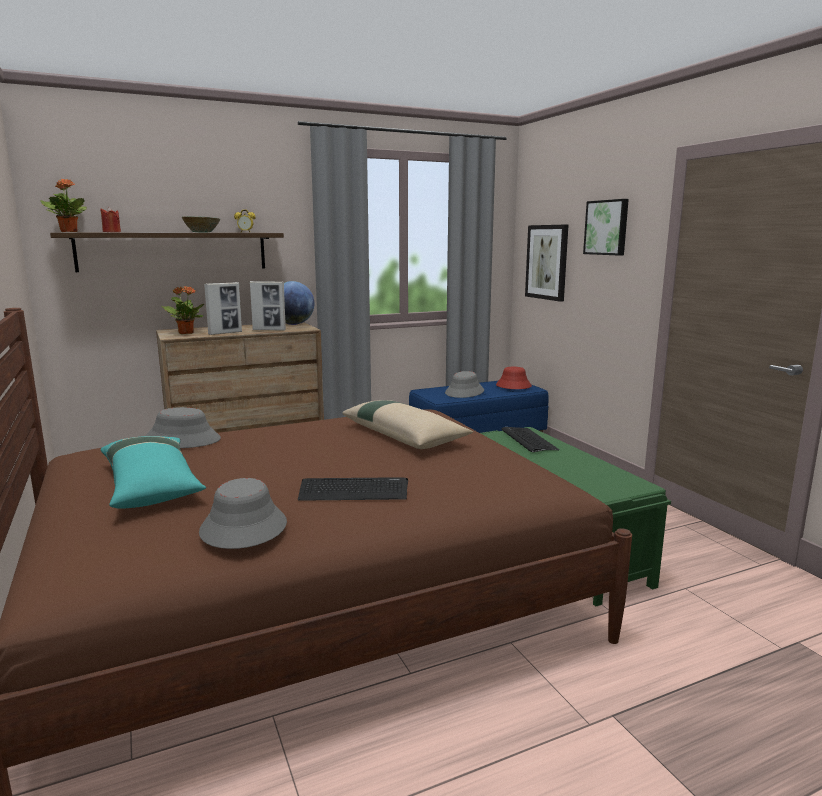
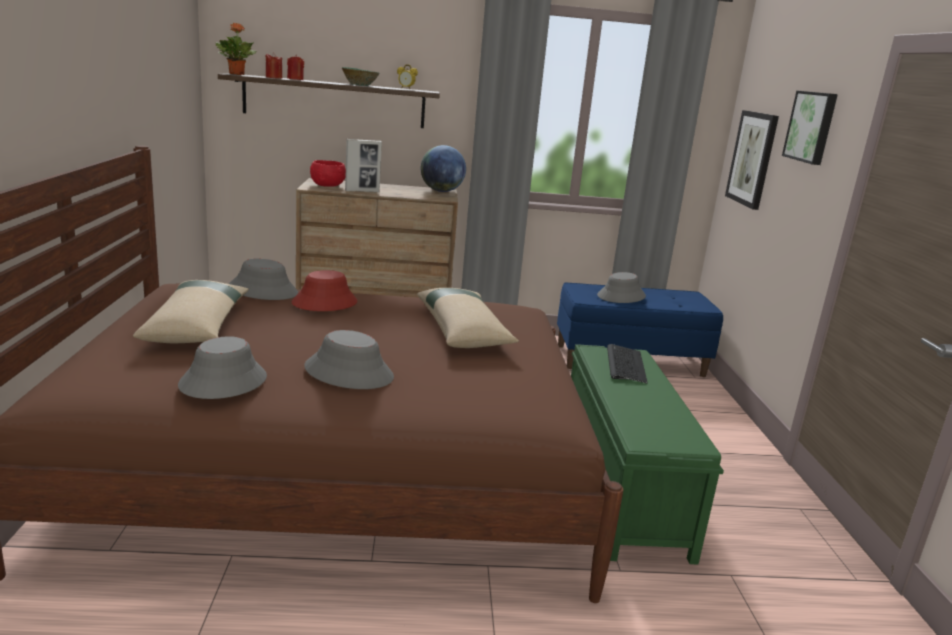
camera: 20 degrees right, 5 degrees up
(134, 232) = (295, 79): none -> red candle
(151, 483) = (197, 325): turquoise pillow -> beige pillow
(186, 333) = (328, 185): potted plant -> red bowl
(269, 330) = (408, 194): picture frame -> none
(353, 491) = (349, 372): keyboard -> grey hat
(513, 386) = (686, 300): red hat -> red hat (324, 303)

